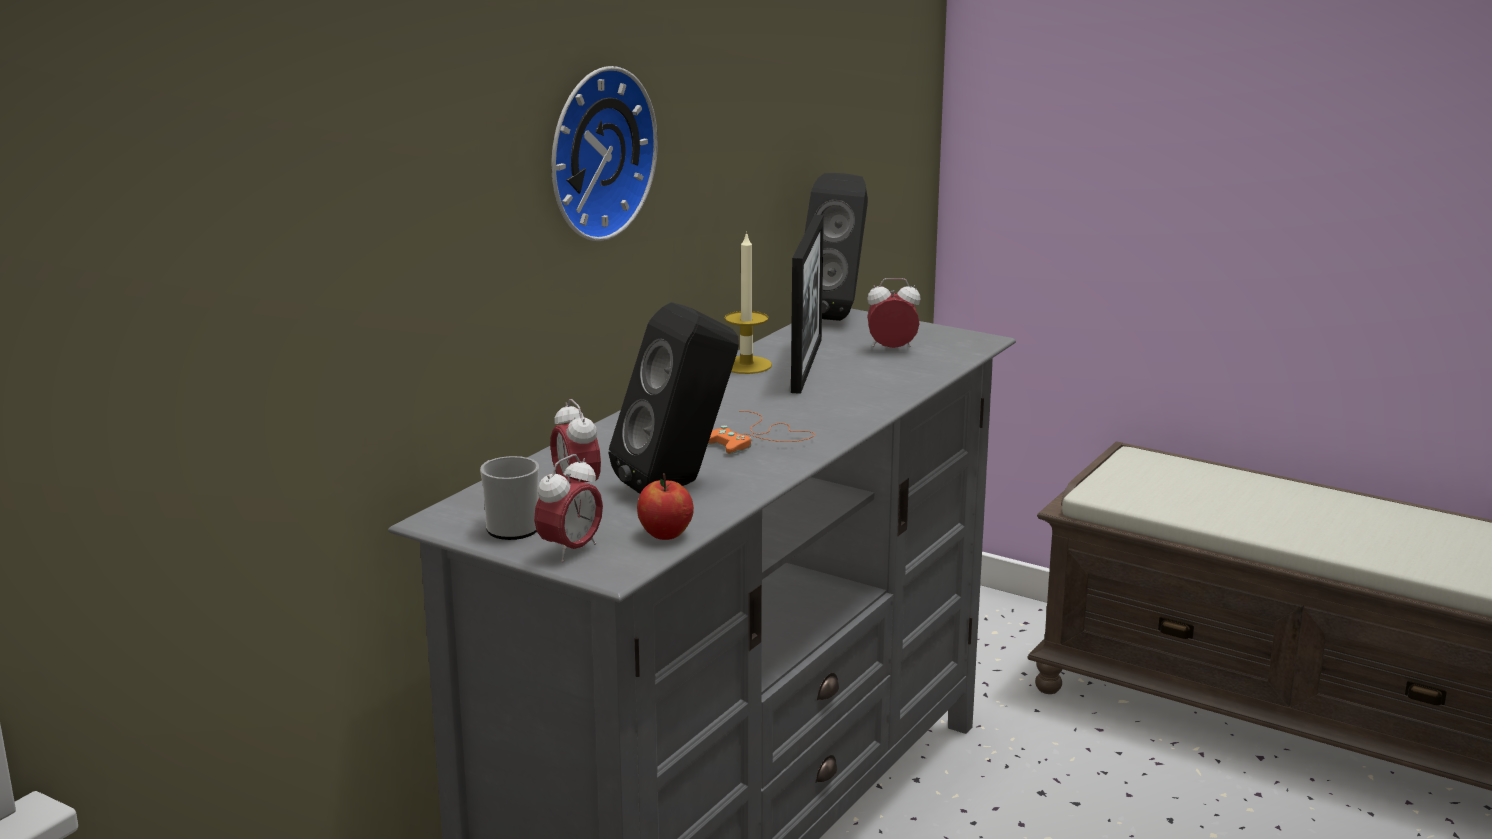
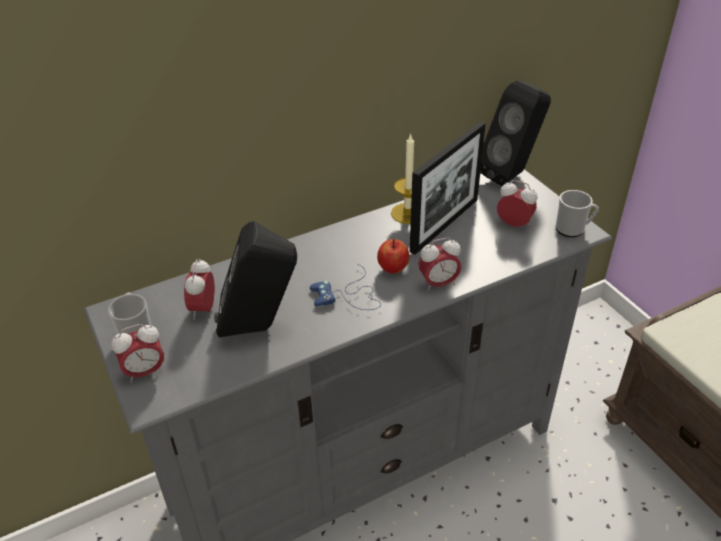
camera: 30 degrees right, 20 degrees up
(594, 152) = (276, 77): wall clock -> none
(665, 534) = (208, 378): apple -> apple (393, 268)
(760, 439) = (348, 296): orange game controller -> blue game controller
(860, 408) = (438, 284): none -> alarm clock
(965, 340) = (573, 229): none -> mug

